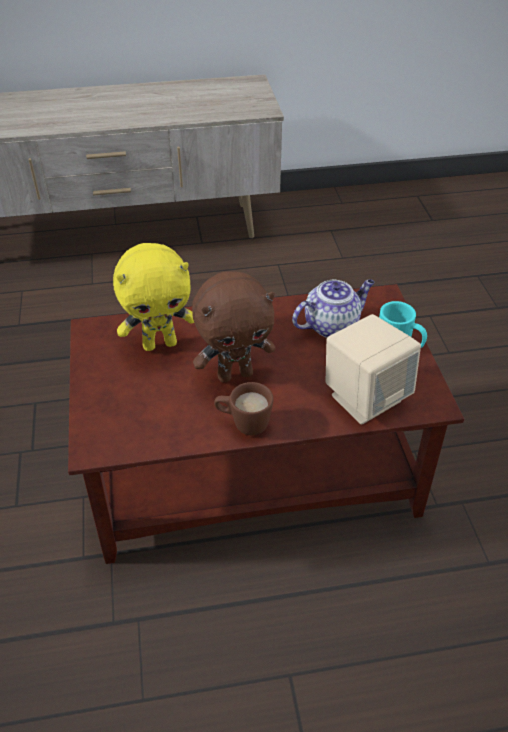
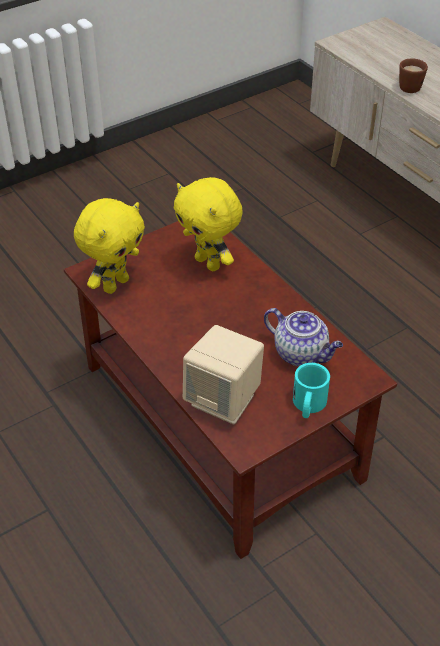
camera: 65 degrees right, 0 degrees up
(135, 430) = (115, 284): none -> yellow plush toy
(235, 374) = (202, 315): brown plush toy -> none
(243, 423) = (153, 337): brown mug -> brown mug (408, 86)

